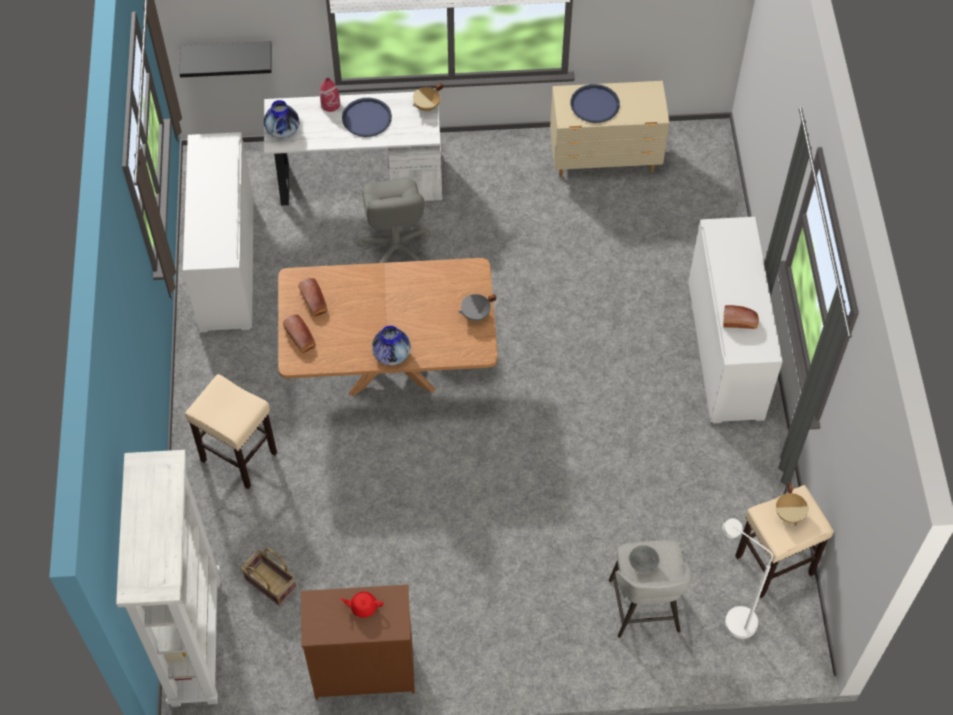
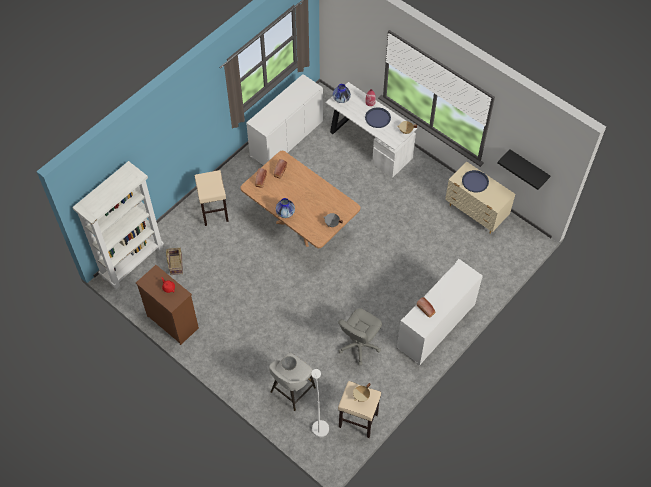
camera: 45 degrees right, 0 degrees up
(227, 53) = (344, 52): black shelf -> black shelf (528, 167)
(395, 248) = (353, 182): grey office chair -> grey office chair (359, 345)

